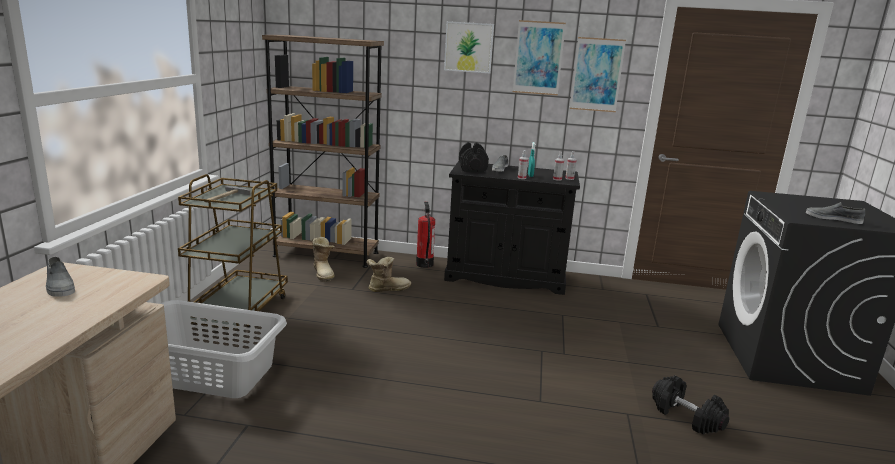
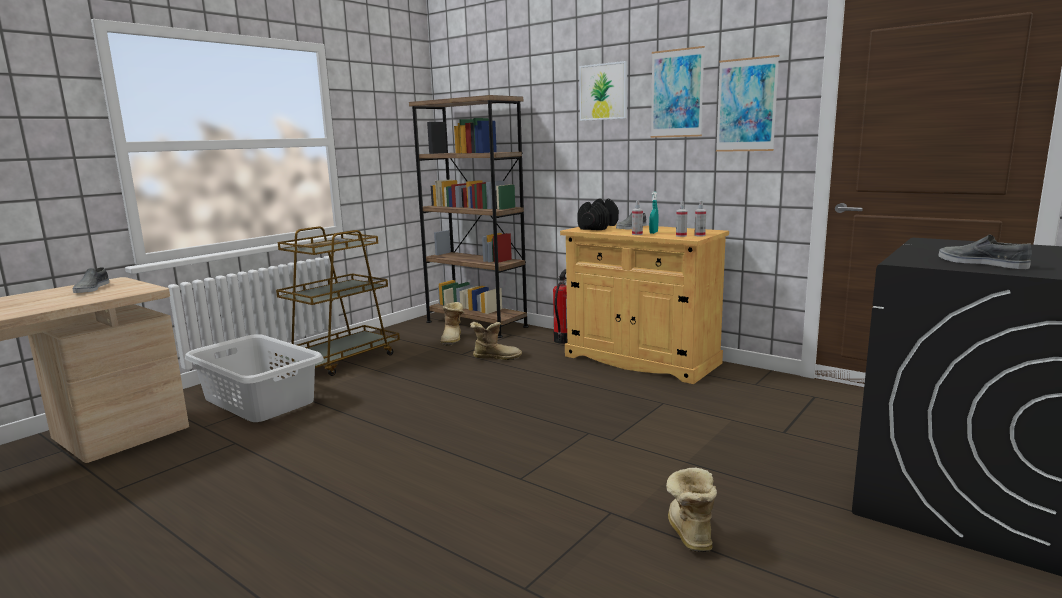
camera: 30 degrees right, 5 degrees down
(505, 277) = (641, 360): black cabinet -> beige cabinet
(686, 417) = (688, 533): black dumbbell -> boot

